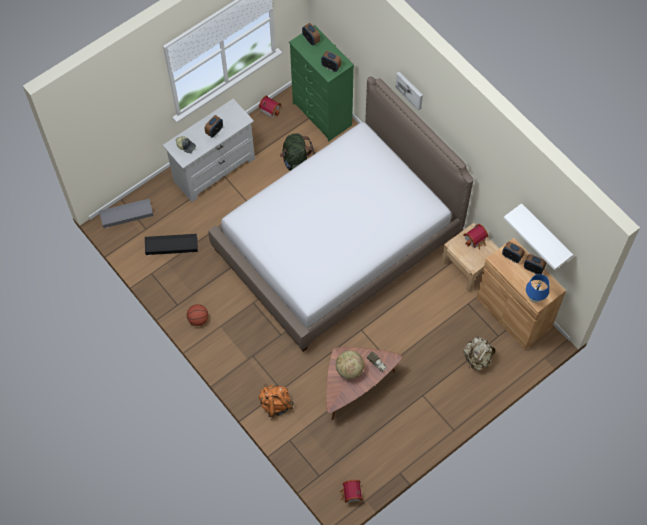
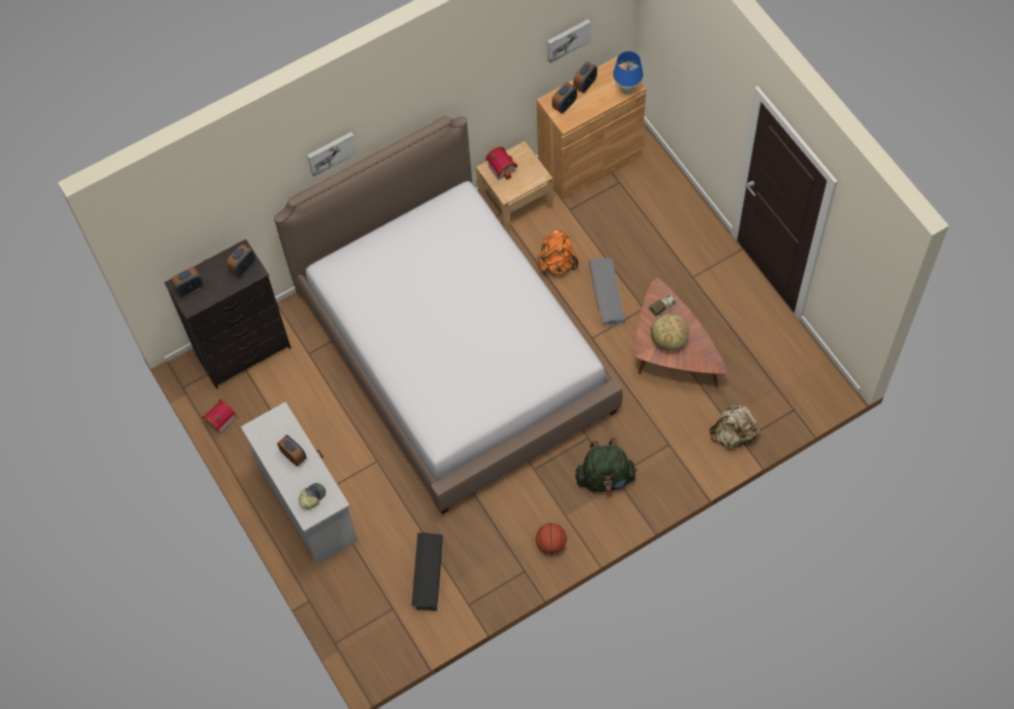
camera: 80 degrees left, 0 degrees up
(126, 215) = (364, 635): grey storage box -> grey storage box (606, 294)
(275, 404) = (690, 453): orange backpack -> orange backpack (557, 263)
(296, 162) = (317, 393): green backpack -> green backpack (605, 478)
(322, 115) = (244, 352): green dresser -> black dresser
(351, 495) = (821, 375): toy house -> none
(477, 358) = (647, 209): beige backpack -> beige backpack (733, 435)
(545, 234) = (567, 39): white shelf -> picture

